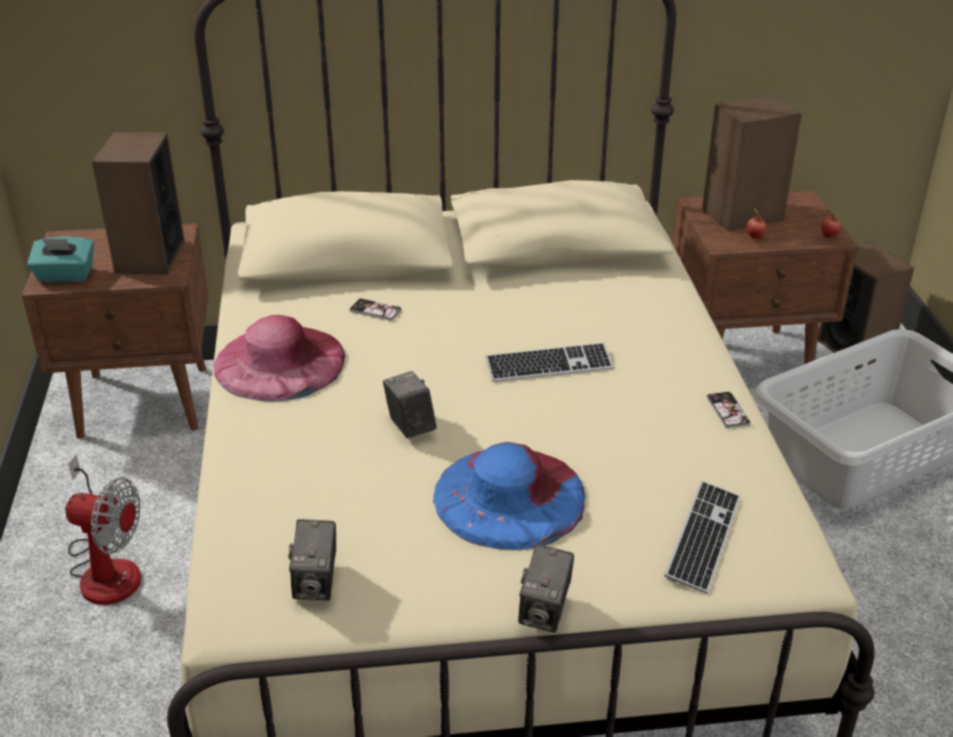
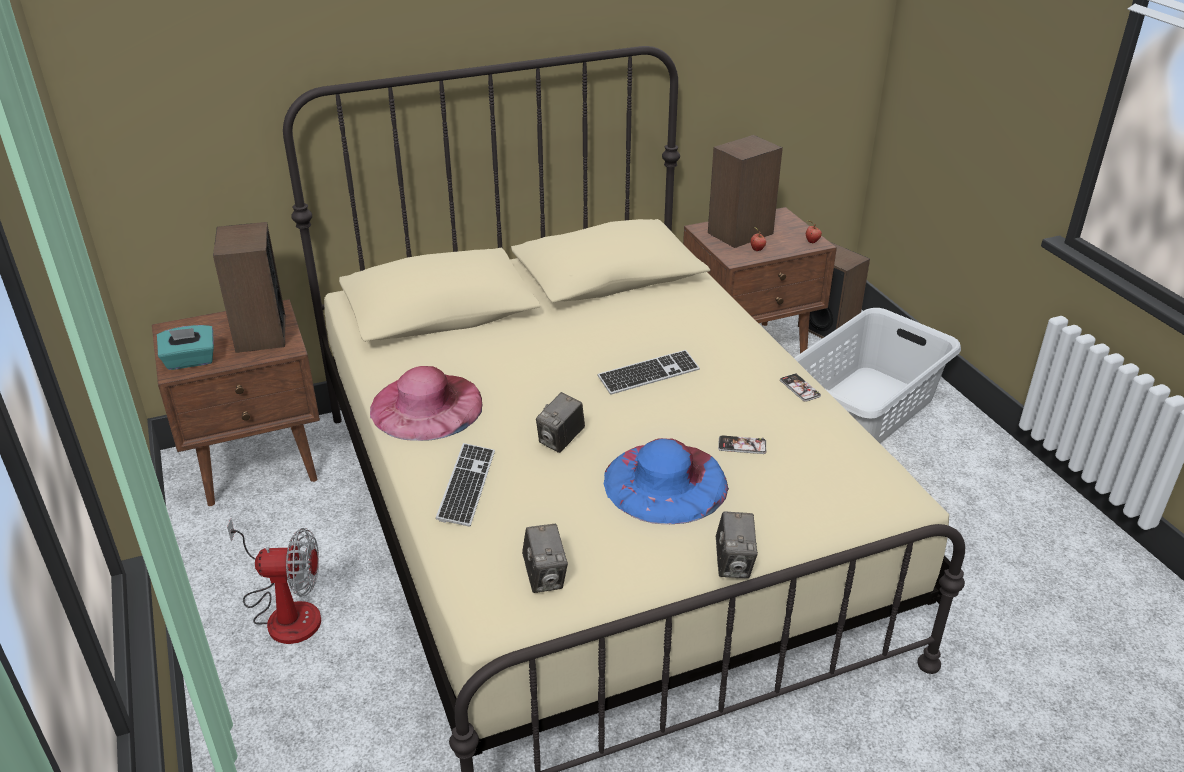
camera: 15 degrees left, 0 degrees up
(375, 310) = (487, 351): phone -> phone (742, 445)
(410, 426) = (561, 441): camera -> camera turned 105 degrees counterclockwise
(703, 538) = (824, 487): keyboard -> keyboard (466, 486)

